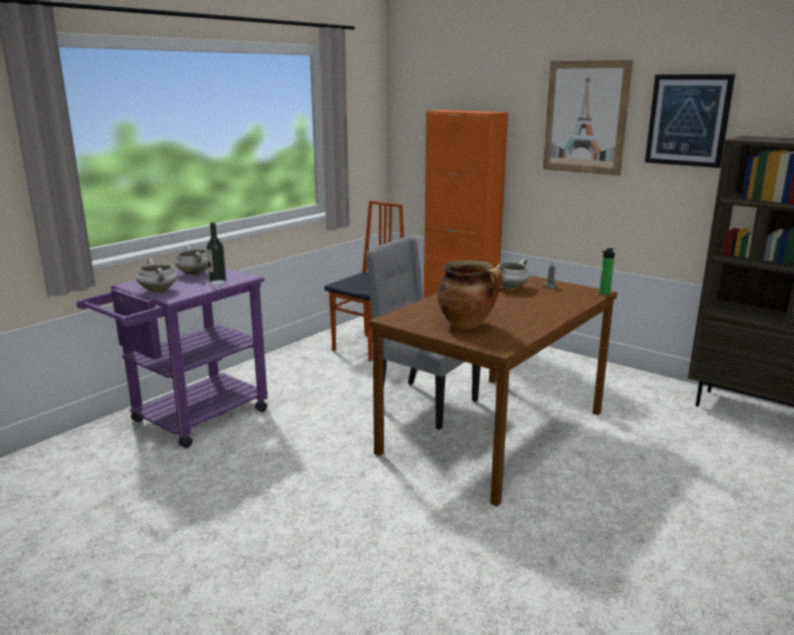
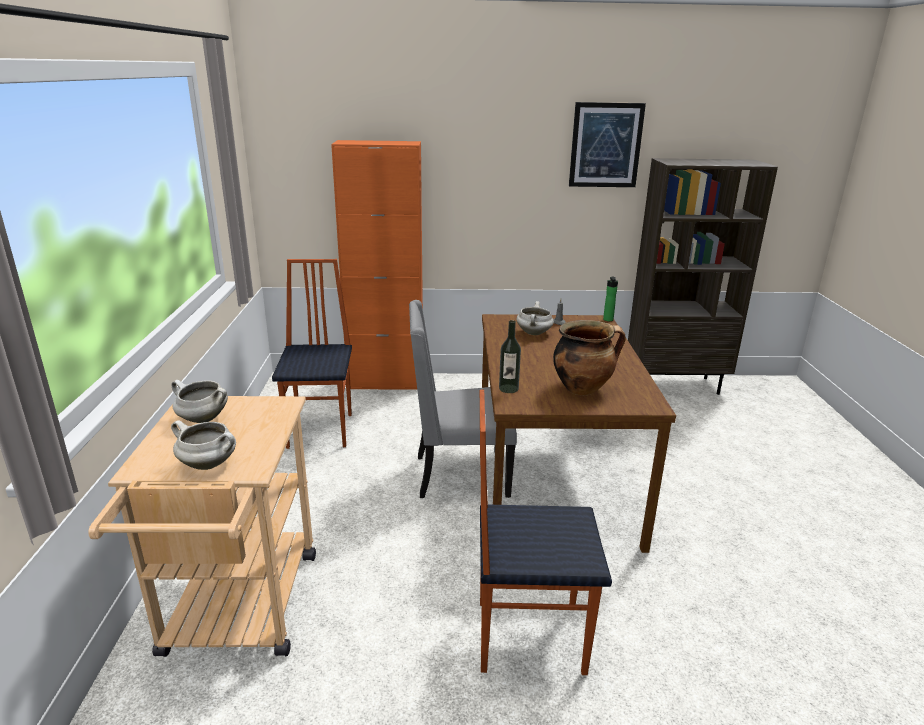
camera: 40 degrees left, 5 degrees up
(191, 420) = (238, 614): purple cart -> beige cart
(218, 282) = (264, 422): bottle -> bottle (508, 388)
(325, 505) = (528, 635): none -> chair
(585, 117) = (506, 145): picture -> none

